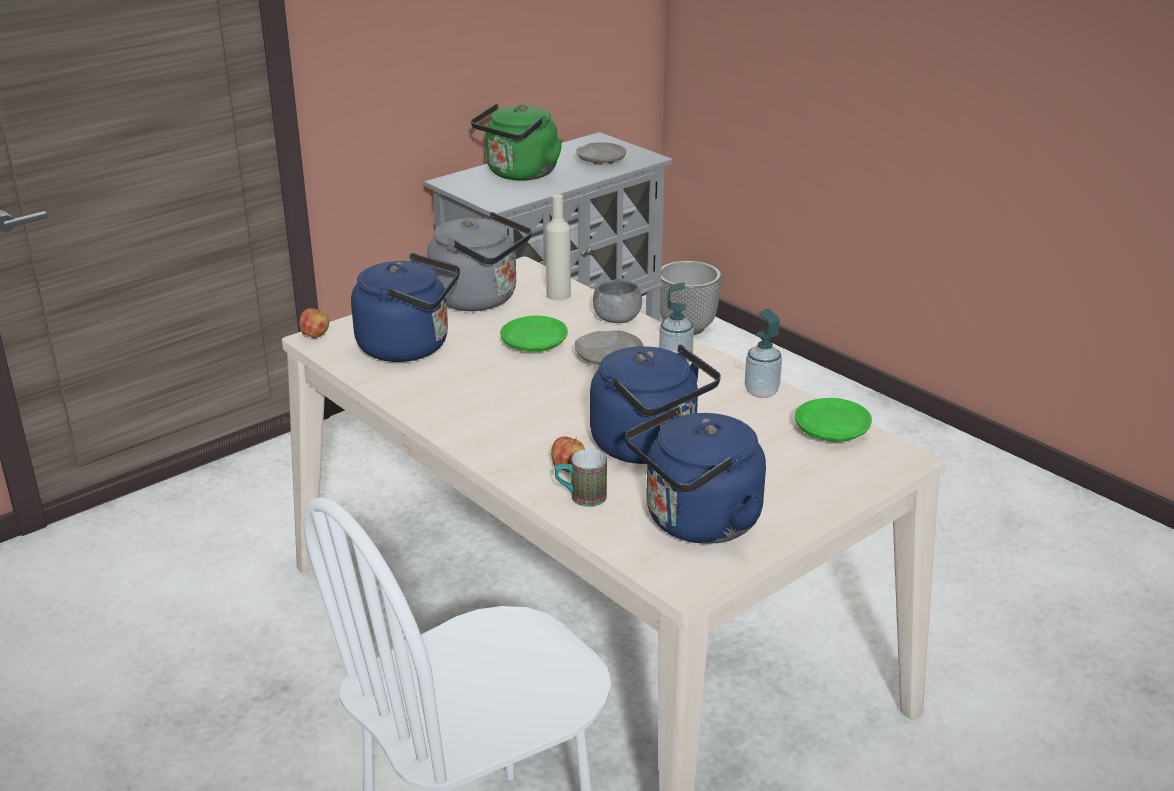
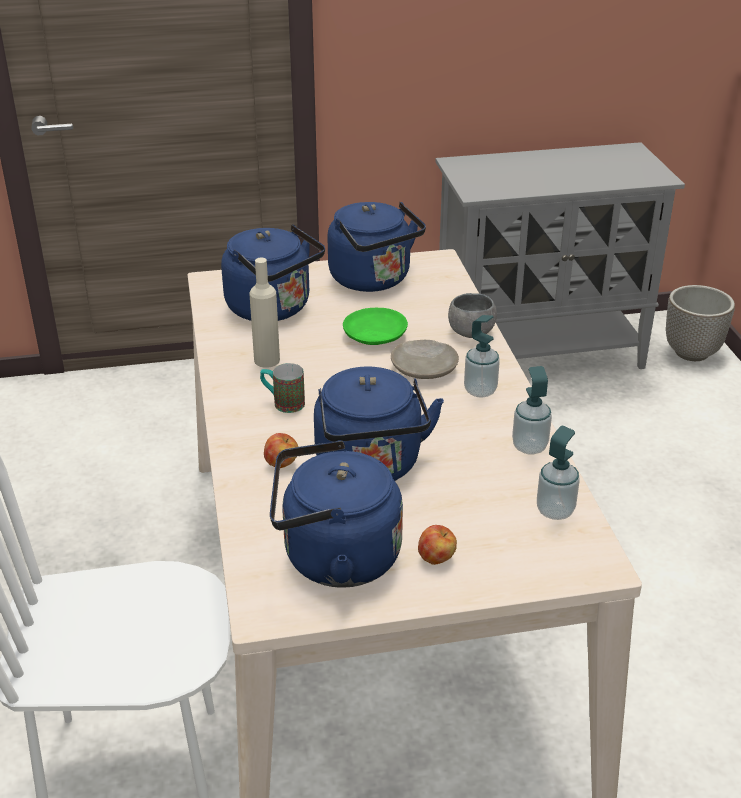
camera: 30 degrees right, 5 degrees up
(315, 336) = (214, 278): apple -> apple (436, 558)
(480, 299) = (373, 280): grey kettle -> blue kettle
(519, 174) = (523, 169): green kettle -> none
(558, 295) = (443, 294): beige bottle -> beige bottle (267, 360)
(580, 498) = (263, 496): mug -> mug (283, 403)
(601, 161) = (612, 171): beige plate -> none
(831, 431) = (555, 511): green plate -> soap dispenser

